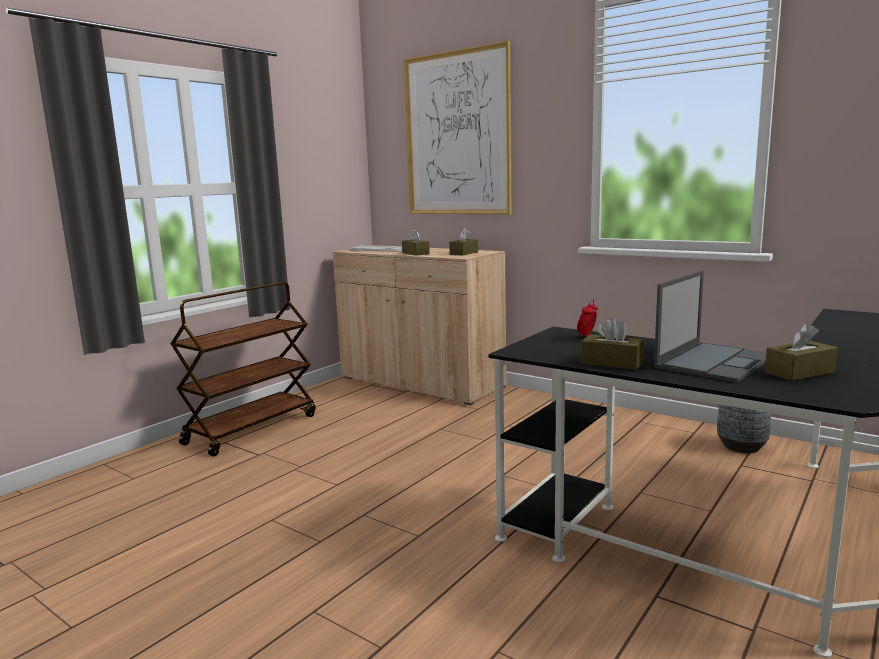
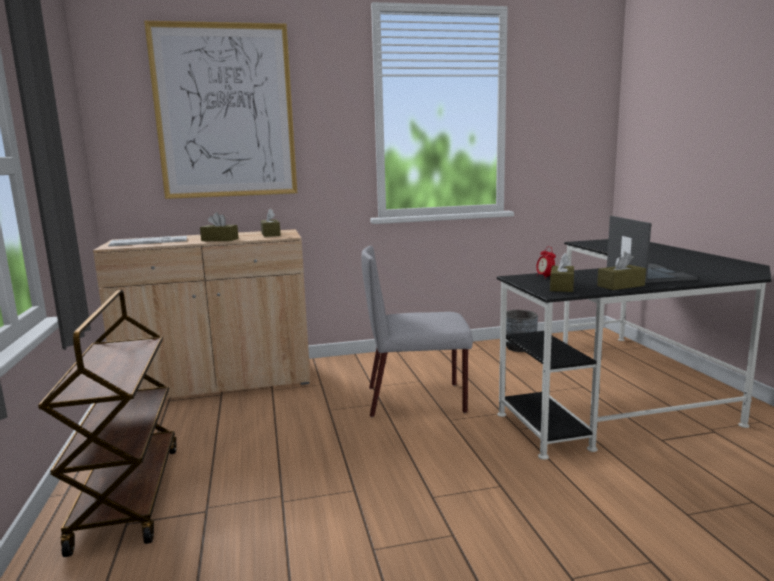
camera: 50 degrees left, 0 degrees up
(517, 449) = (417, 399): none -> grey chair
(799, 372) = (690, 270): brown tissue box -> brown tissue box (561, 287)

